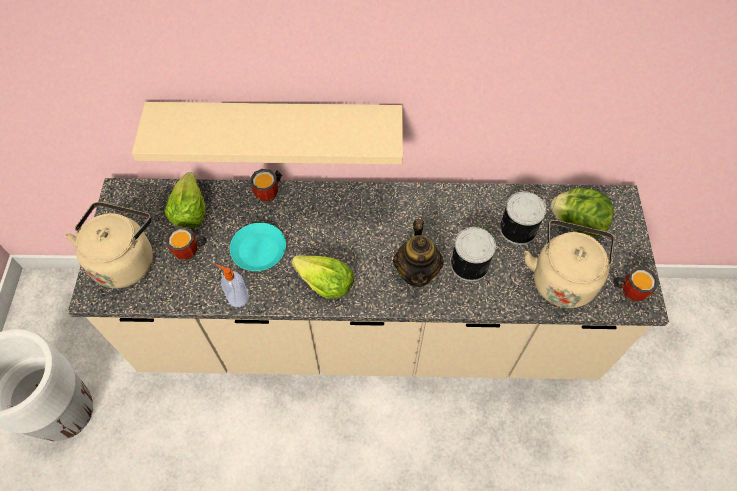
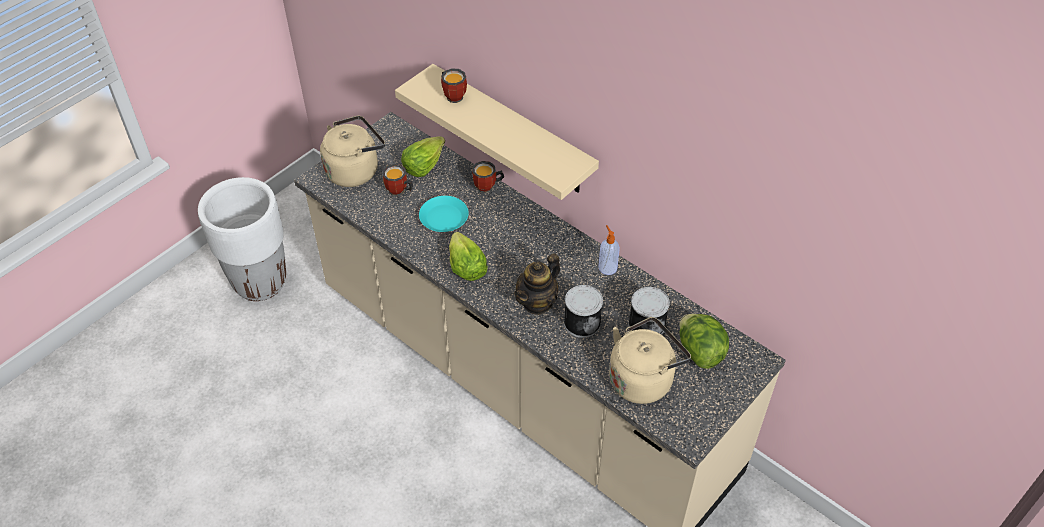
camera: 40 degrees right, 10 degrees down
(237, 297) = (401, 237): soap dispenser -> soap dispenser (607, 267)
(628, 291) = (686, 422): mug -> mug (454, 95)

